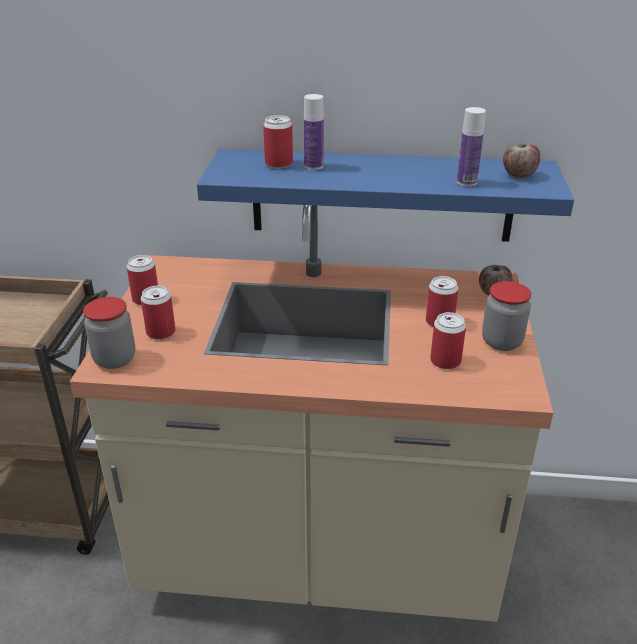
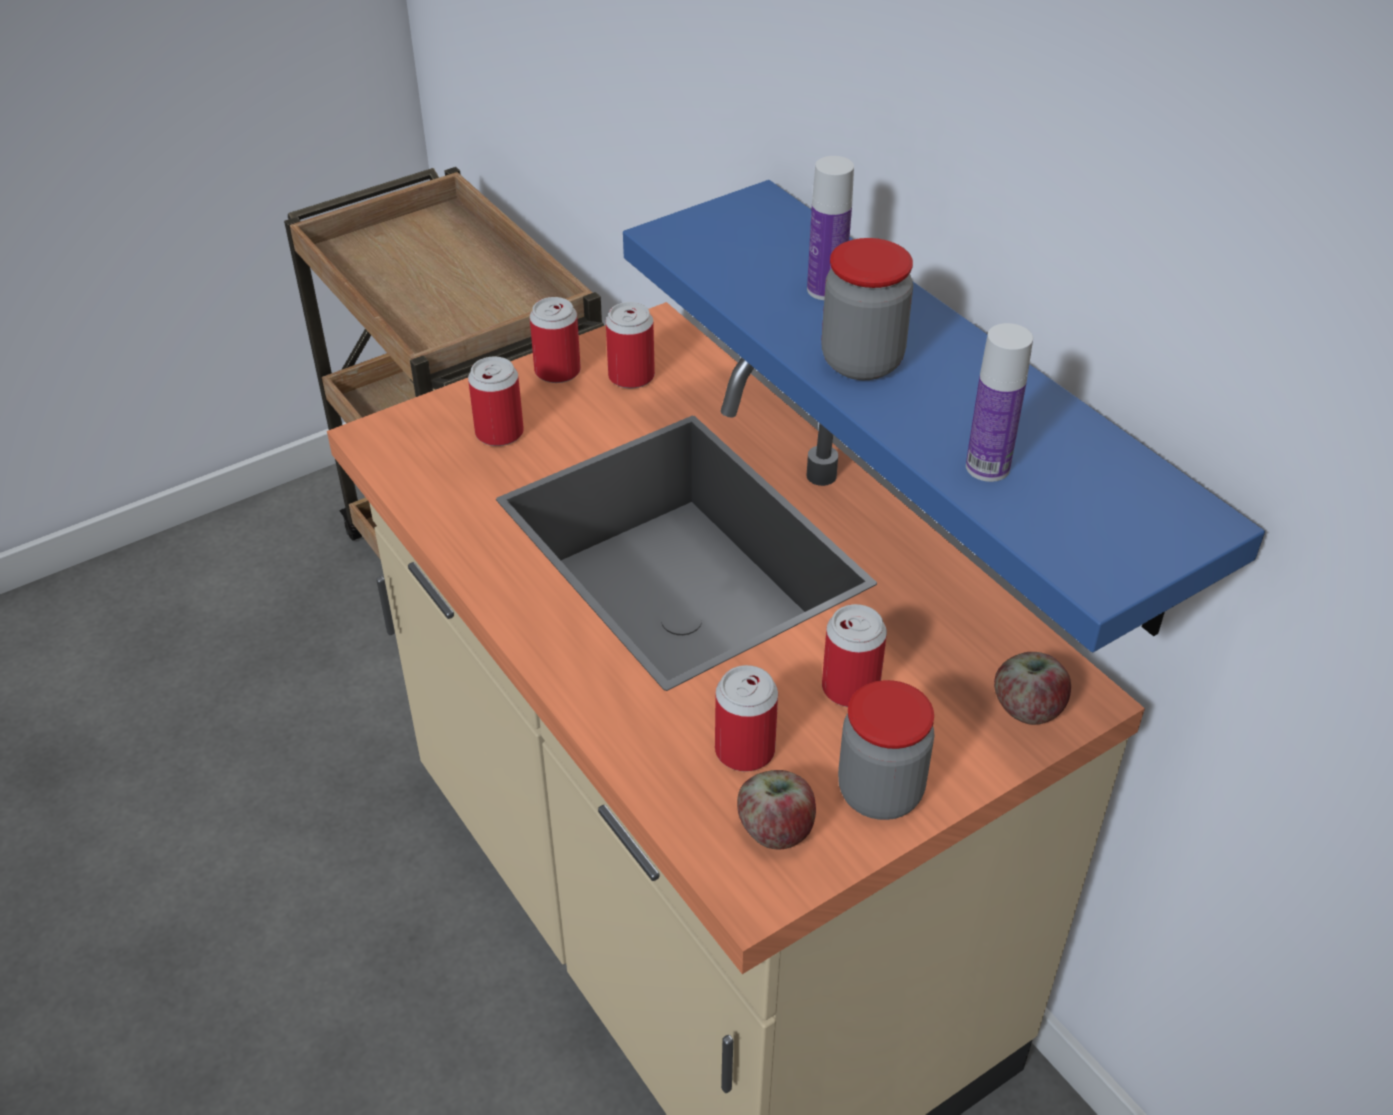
camera: 50 degrees right, 10 degrees up
(114, 359) = (403, 434): jar -> jar (862, 362)
(279, 164) = (787, 256): can -> can (631, 376)
(518, 175) = (1113, 511): apple -> apple (776, 830)

